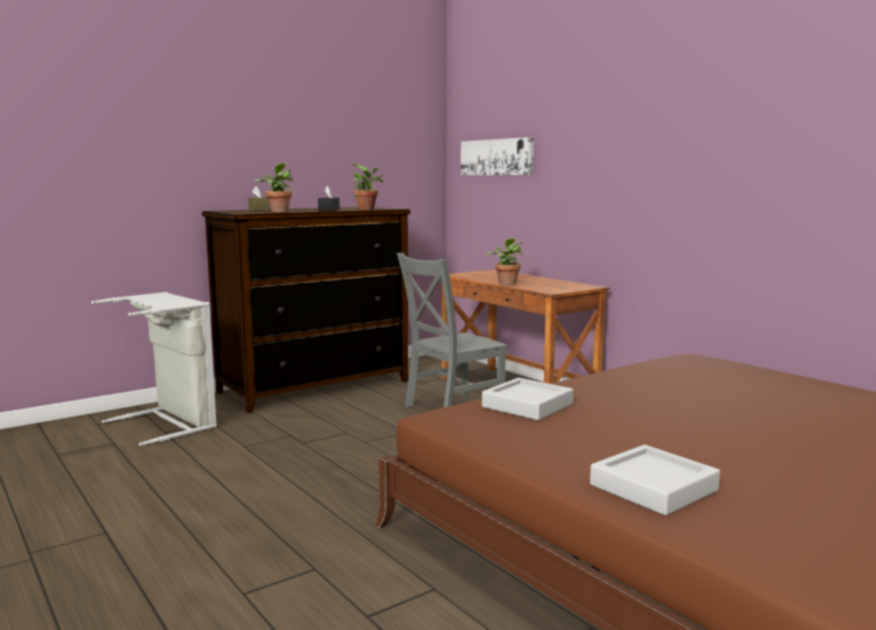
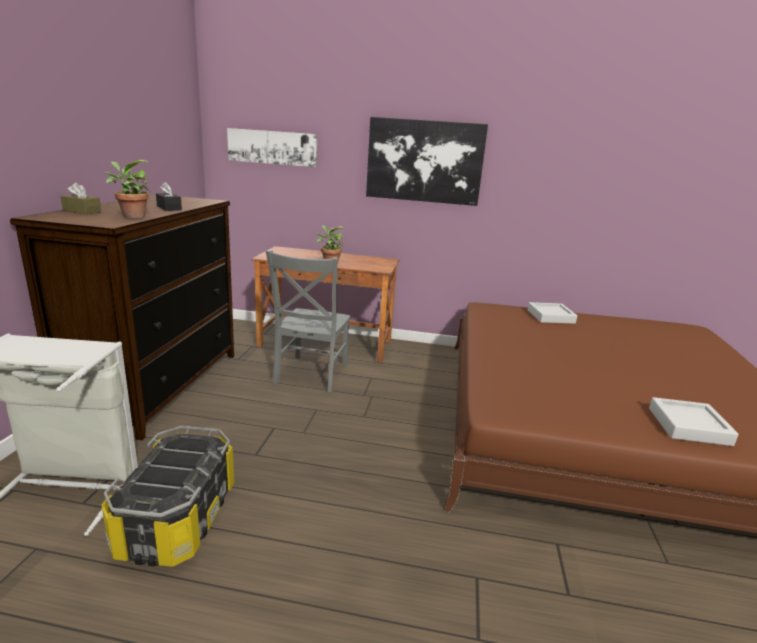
camera: 45 degrees left, 10 degrees up
(194, 456) = (177, 519): none -> storage box
(368, 209) = (197, 203): potted plant -> none
(527, 405) = (510, 379): grey tray -> grey tray (550, 316)
(638, 156) = (424, 161): none -> picture

